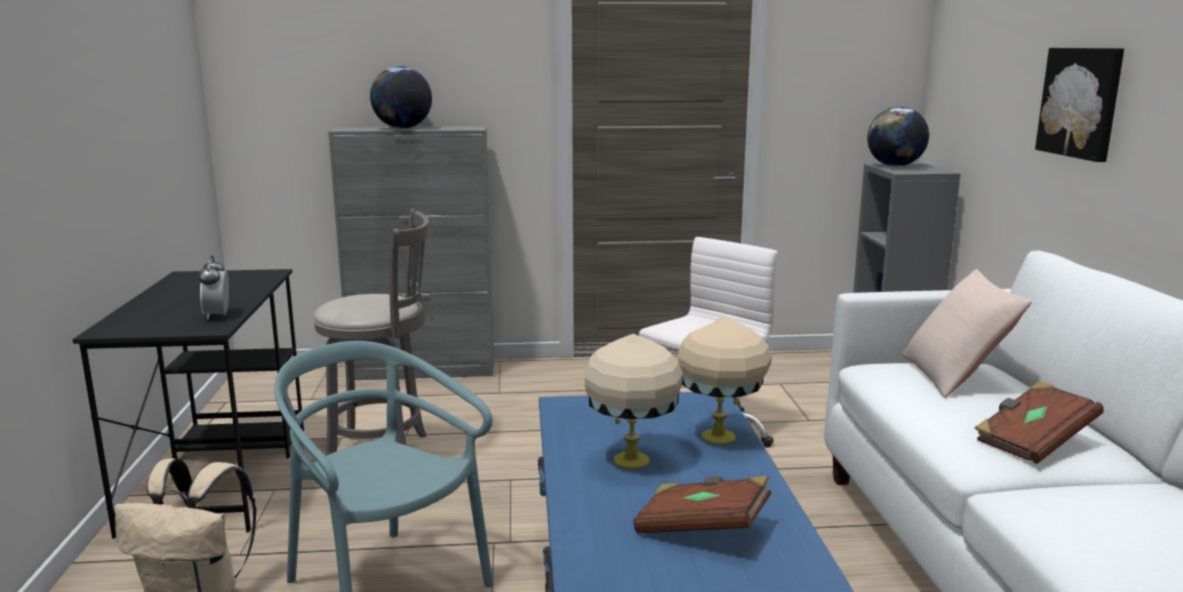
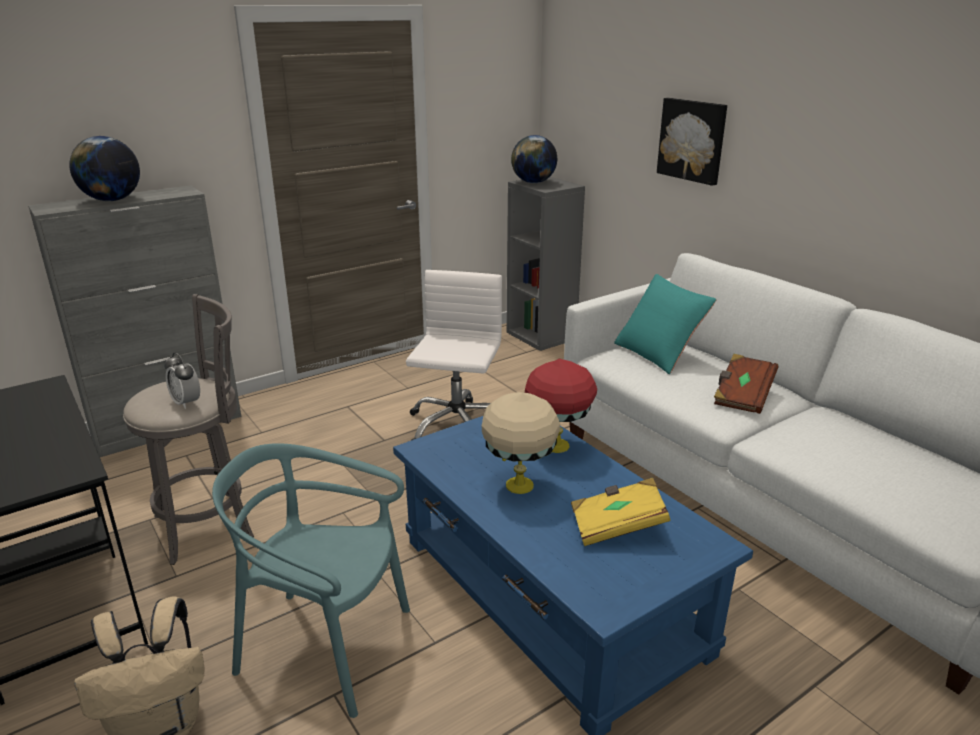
camera: 30 degrees left, 10 degrees up
(217, 315) = (62, 454): alarm clock -> alarm clock (186, 403)
(702, 528) = (617, 526): brown book -> yellow book
(720, 437) = (558, 446): beige table lamp -> red table lamp
(956, 376) = (659, 353): beige pillow -> turquoise pillow

